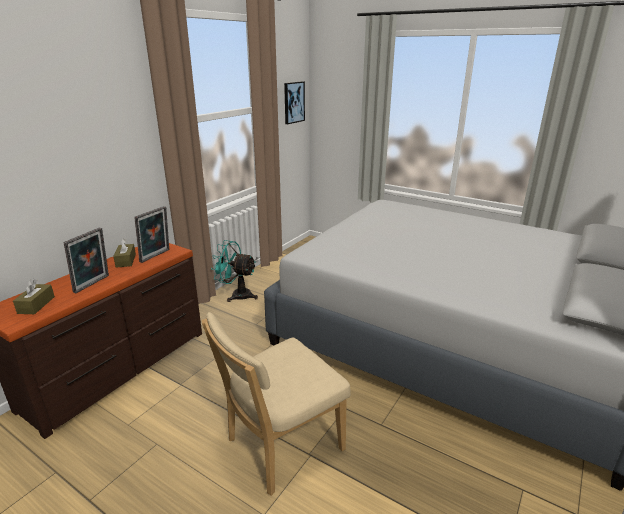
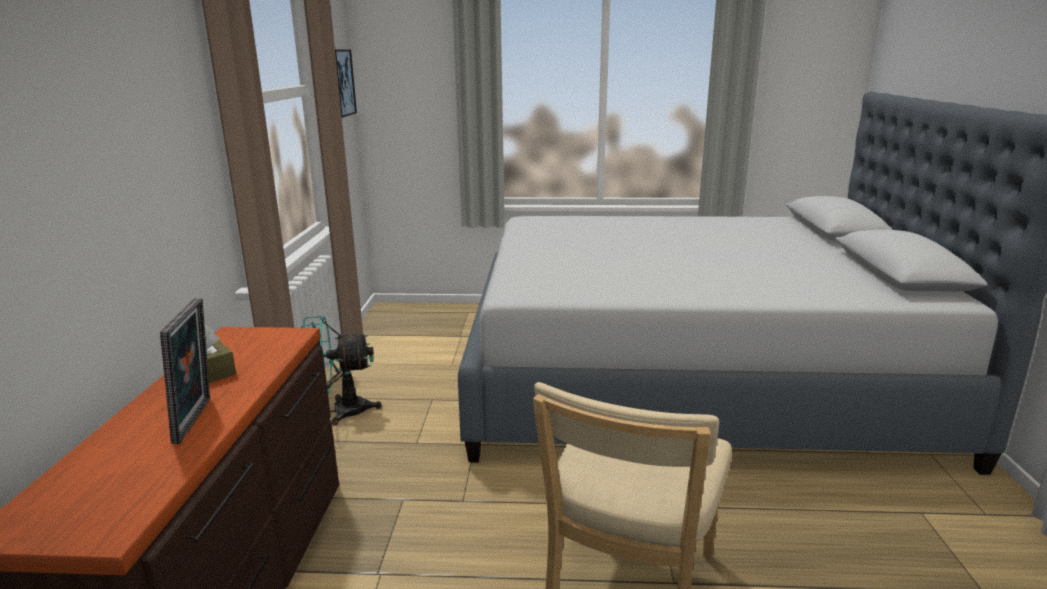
camera: 30 degrees left, 5 degrees down
(36, 305) = (112, 487): brown tissue box -> none
(156, 256) = (264, 350): picture frame -> none

